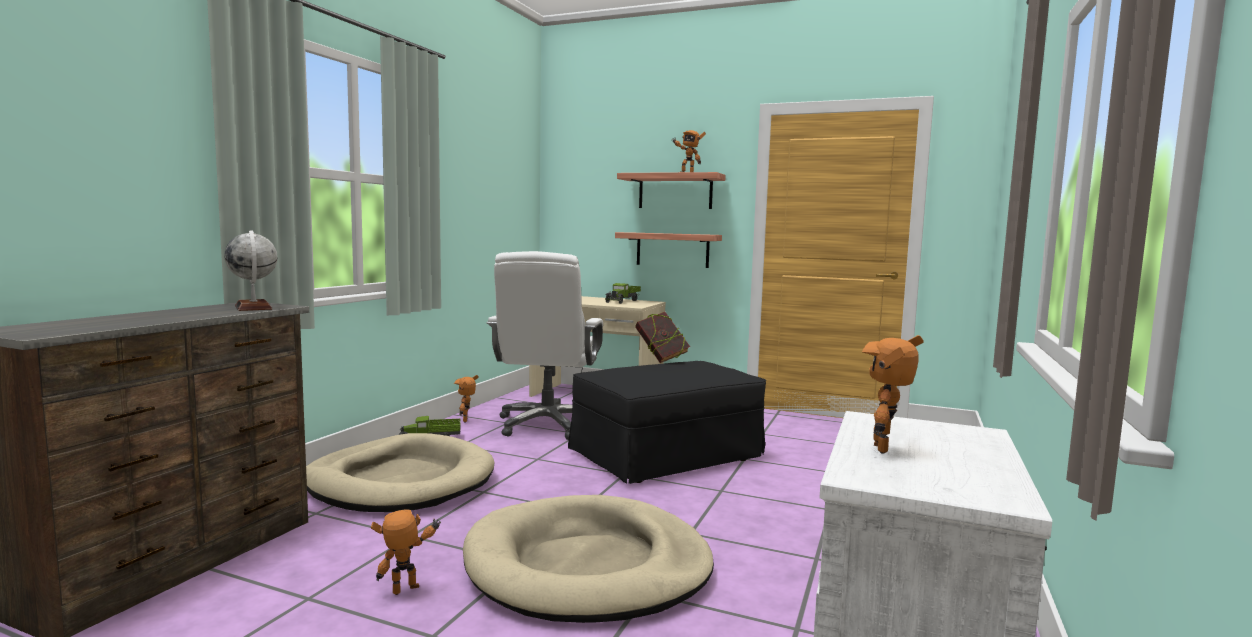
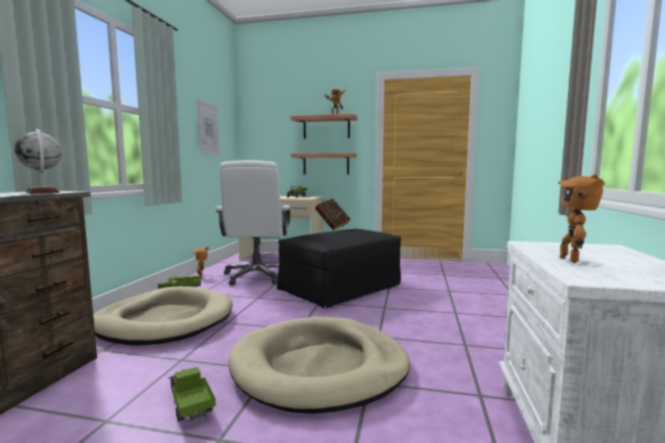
camera: 10 degrees left, 0 degrees up
(408, 592) = (190, 404): toy robot -> toy truck
(489, 194) = (208, 129): none -> picture

